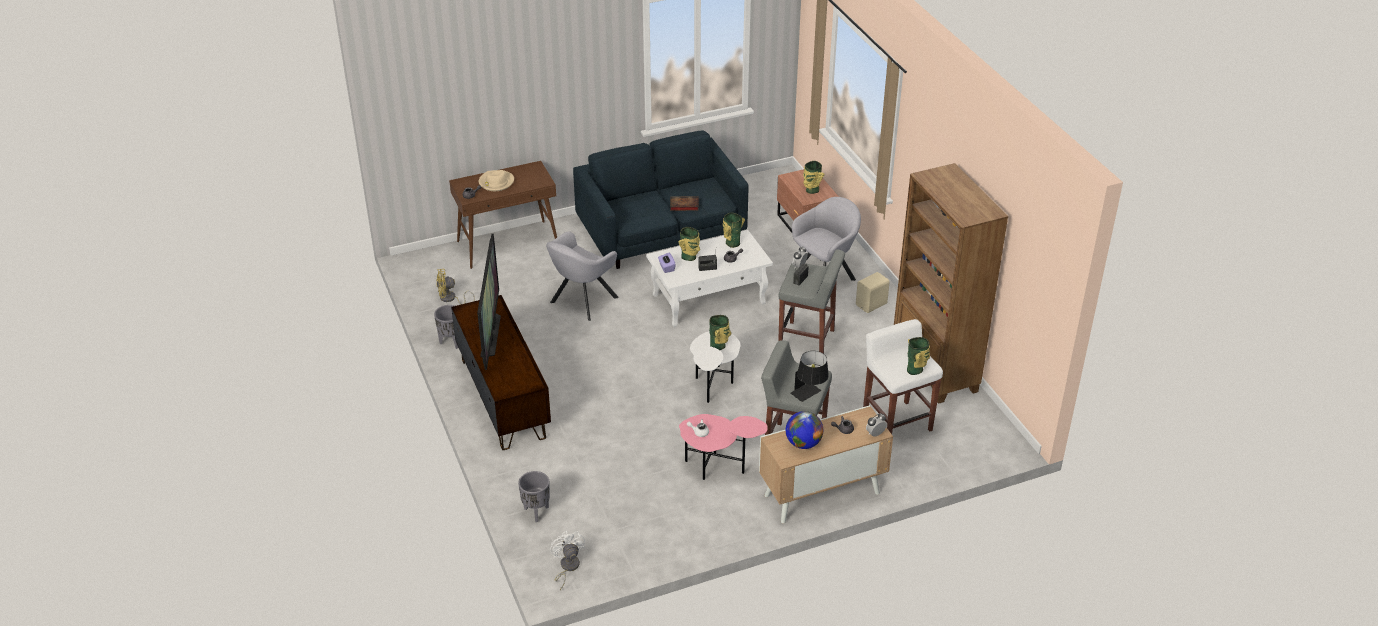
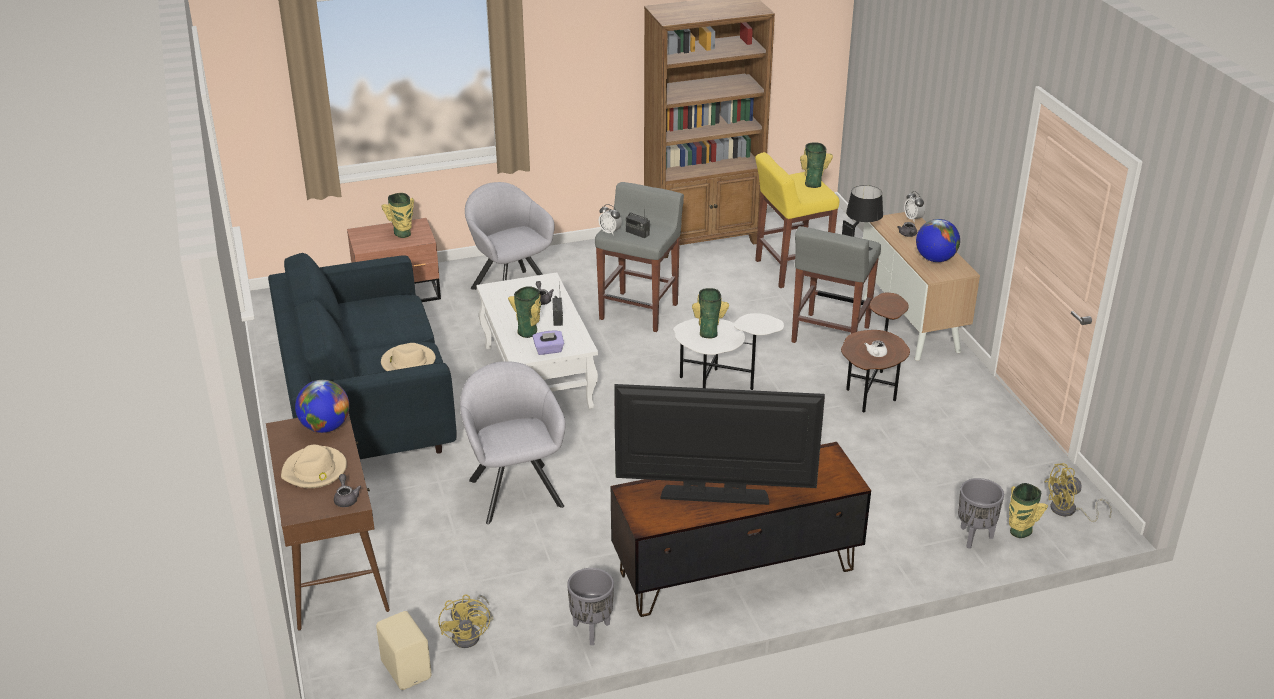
camera: 85 degrees left, 5 degrees down
(537, 179) = (325, 427): none -> globe
(567, 567) = (1068, 511): white fan -> yellow fan
(581, 301) = (514, 489): grey armchair -> grey armchair turned 150 degrees counterclockwise
(646, 214) = (408, 362): none -> beige hat
(683, 205) = (397, 330): book -> none
(718, 467) = (873, 389): pink side table -> brown side table
(731, 243) = (504, 298): vase -> vase (1019, 531)
(872, 305) = (577, 264): beige speaker -> beige speaker (407, 669)
(896, 422) = (790, 269): white stool -> yellow stool

